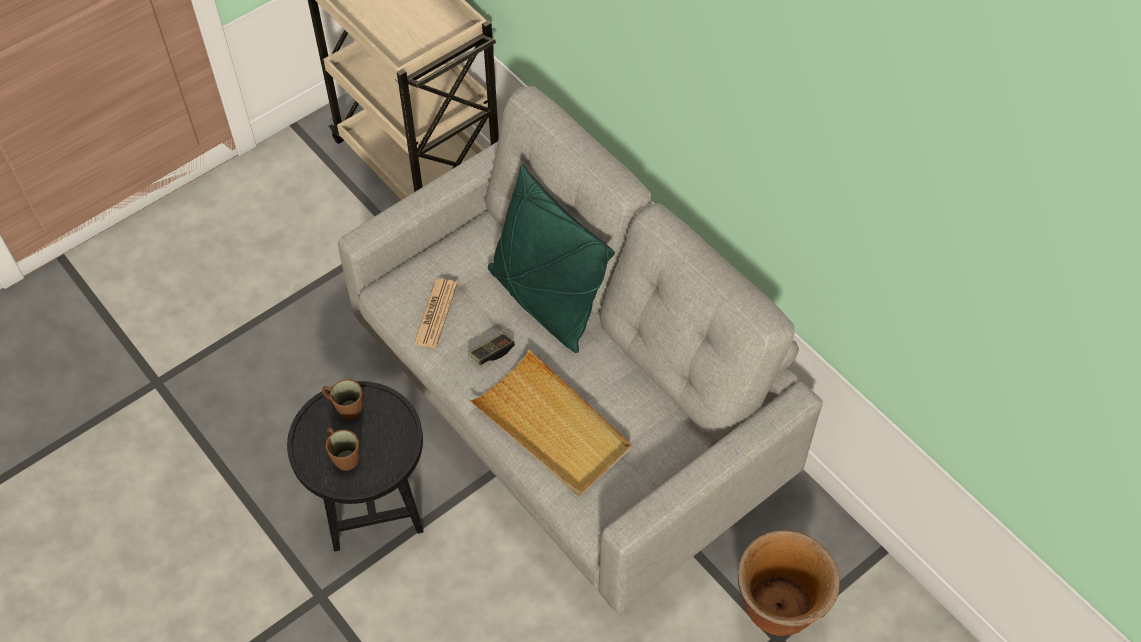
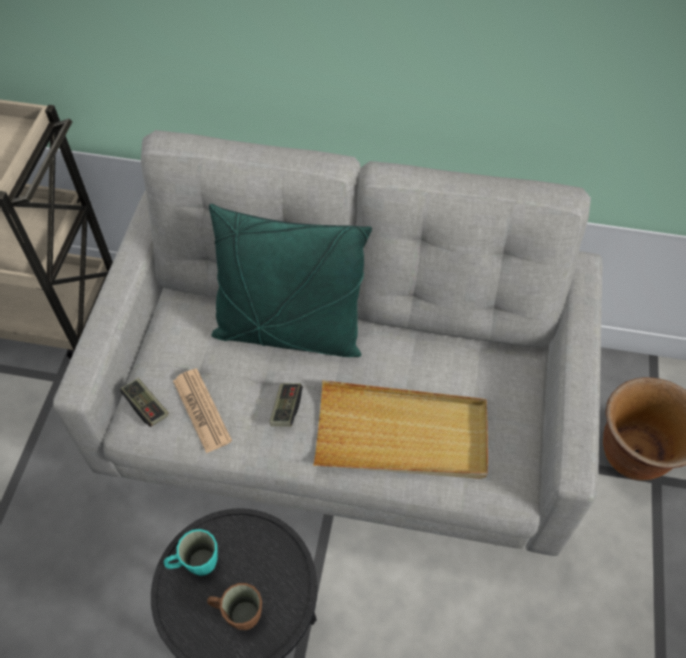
camera: 40 degrees left, 0 degrees up
(345, 407) = (195, 564): brown mug -> turquoise mug
(403, 285) = (146, 406): none -> game controller

